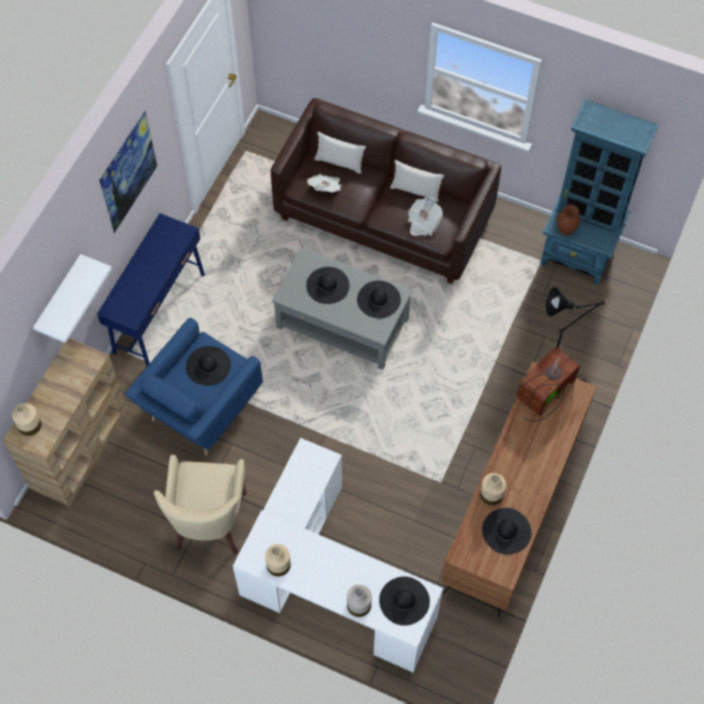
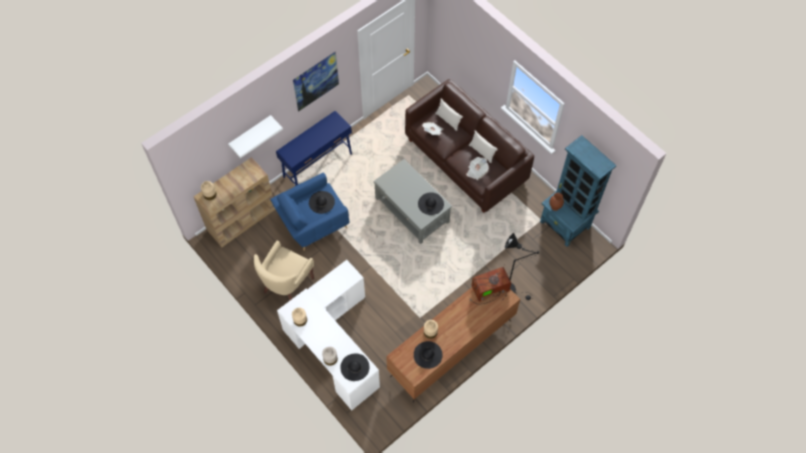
camera: 25 degrees right, 0 degrees up
(328, 285) = (407, 185): black hat -> none

